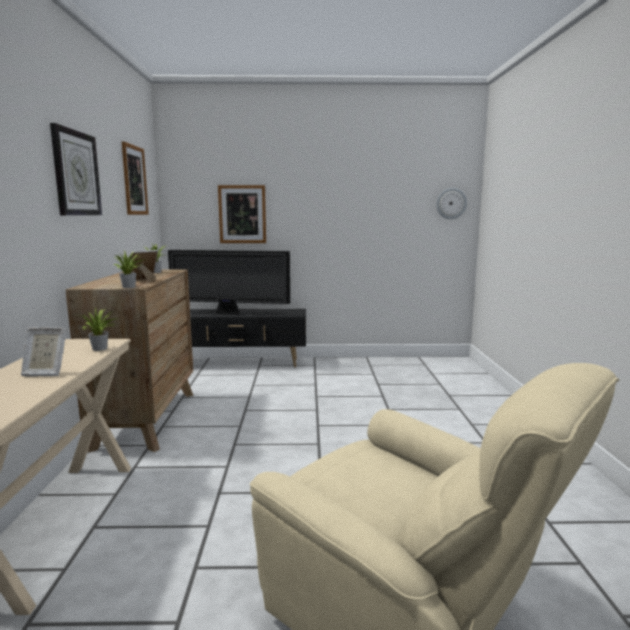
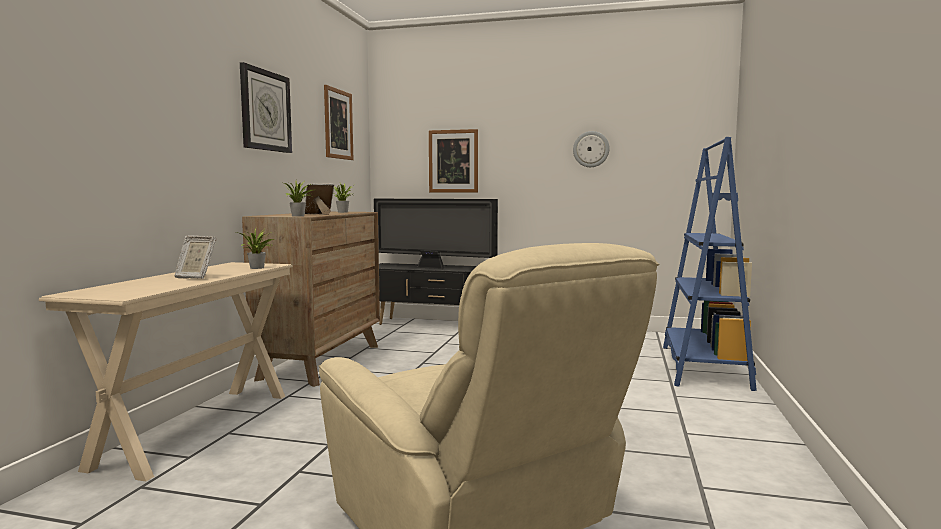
camera: 15 degrees right, 5 degrees down
(451, 203) = (696, 145): wall clock -> wall clock (591, 149)
(474, 391) = (703, 367): none -> blue bookcase

